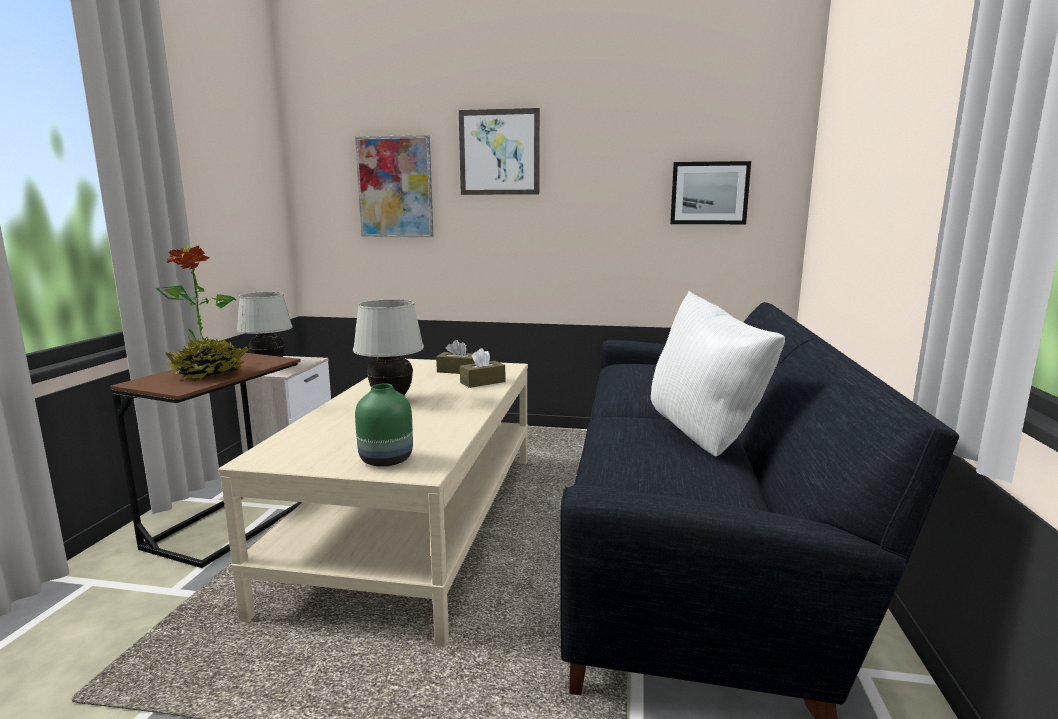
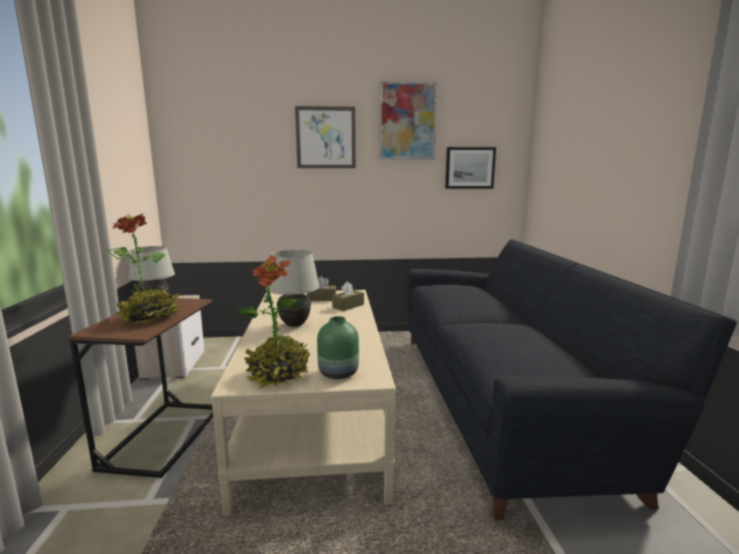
camera: 15 degrees left, 0 degrees up
(314, 453) = (278, 374): none -> potted plant
(395, 187) = (245, 162): picture -> picture (407, 121)
(705, 436) = (531, 332): white pillow -> none

